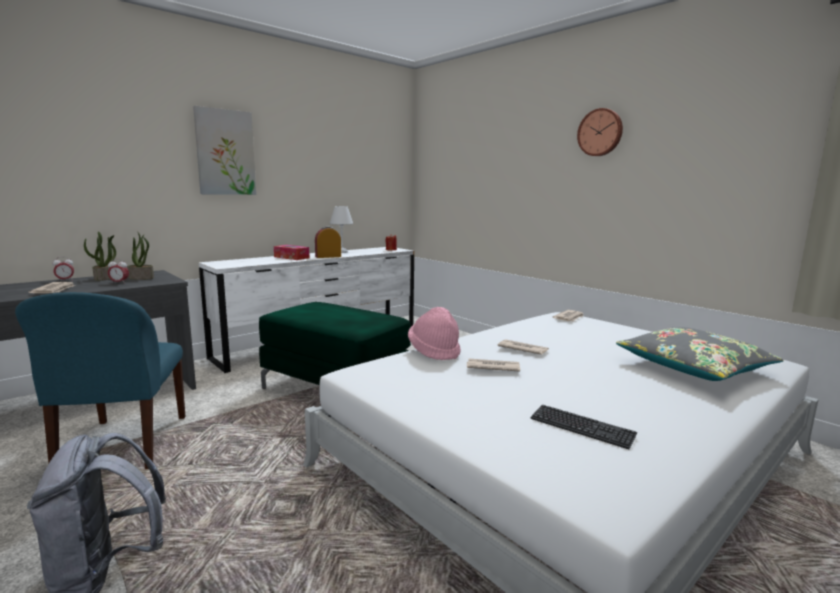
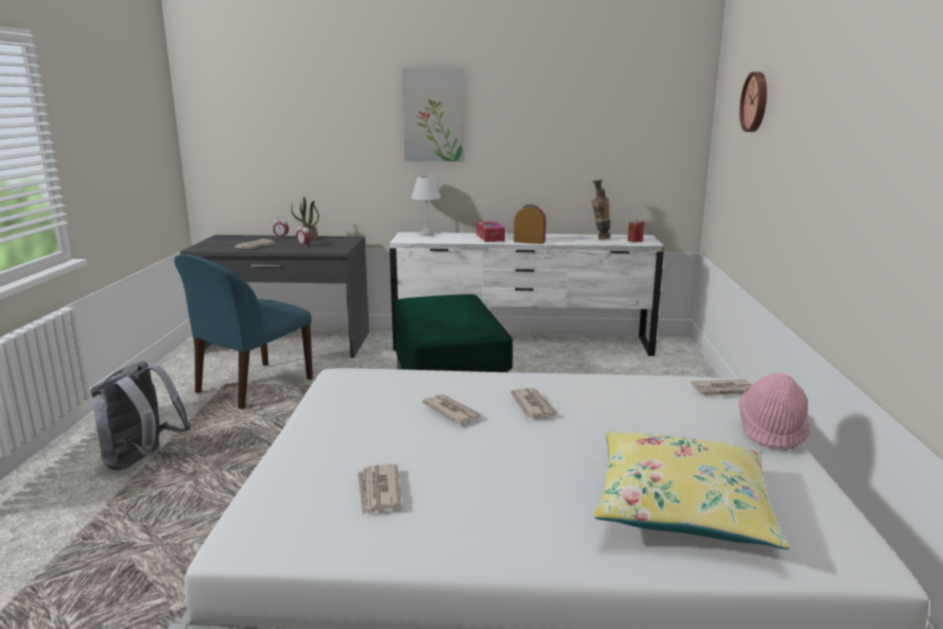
camera: 45 degrees right, 5 degrees up
(142, 278) = (328, 243): potted plant -> none
(341, 252) = (564, 236): white table lamp -> white table lamp (426, 234)
(367, 251) = (599, 239): none -> vase
(434, 351) = (449, 378): pink hat -> pink hat (771, 431)
(581, 428) = (378, 492): keyboard -> newspaper
(600, 132) = (854, 89): wall clock -> wall clock (756, 102)
(693, 367) = (682, 505): grey pillow -> yellow pillow

